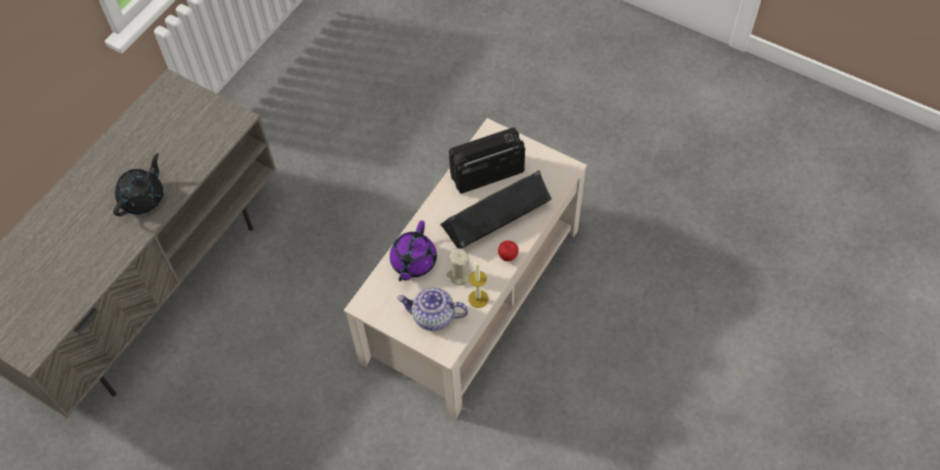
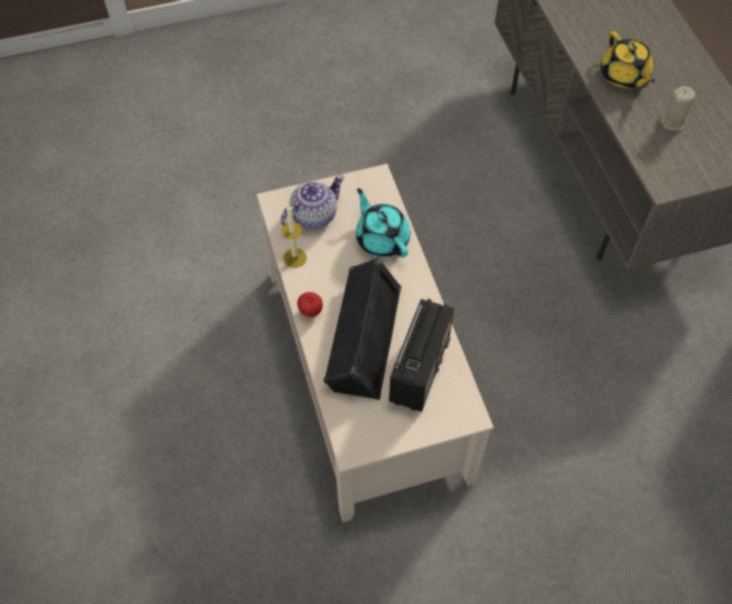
camera: 130 degrees right, 0 degrees up
(143, 198) = (624, 76): black teapot -> yellow teapot
(413, 262) = (382, 238): purple teapot -> turquoise teapot
(459, 275) = (332, 262): beige candle -> beige candle (673, 121)

